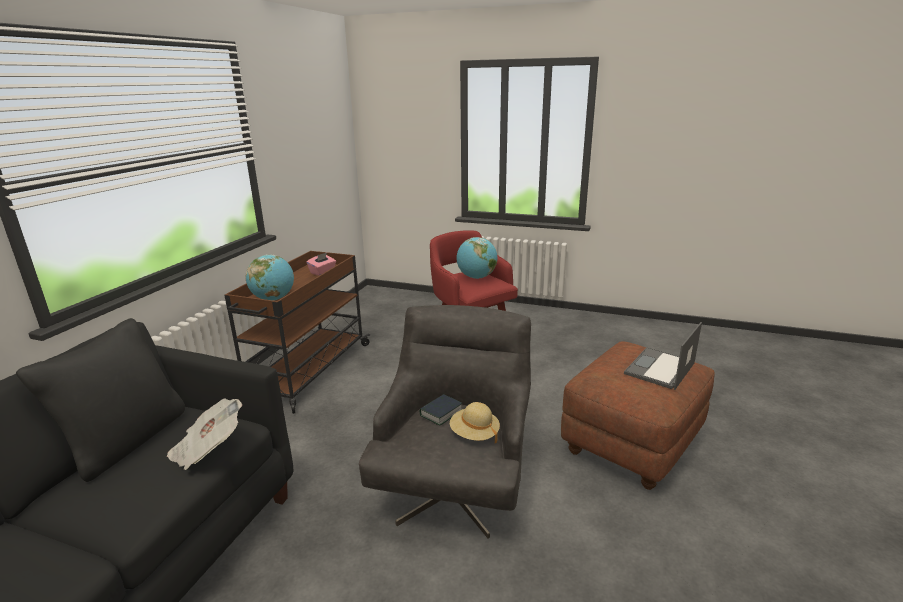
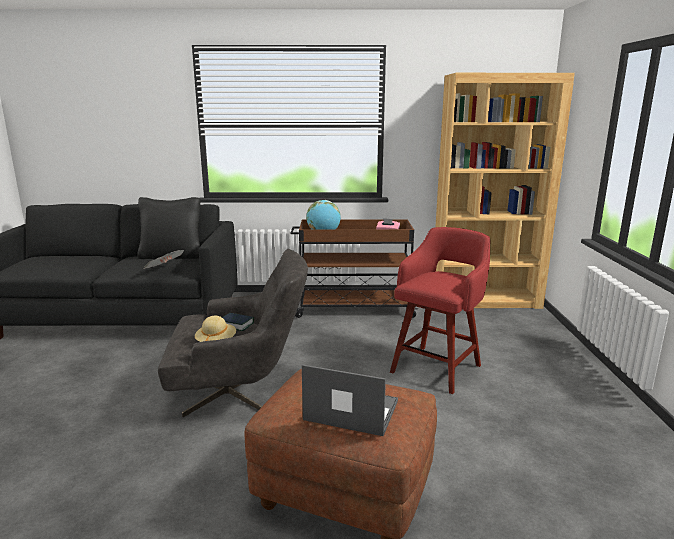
camera: 70 degrees right, 5 degrees down
(365, 305) = (485, 300): none -> brown bookcase
(476, 277) = (447, 279): globe -> none

